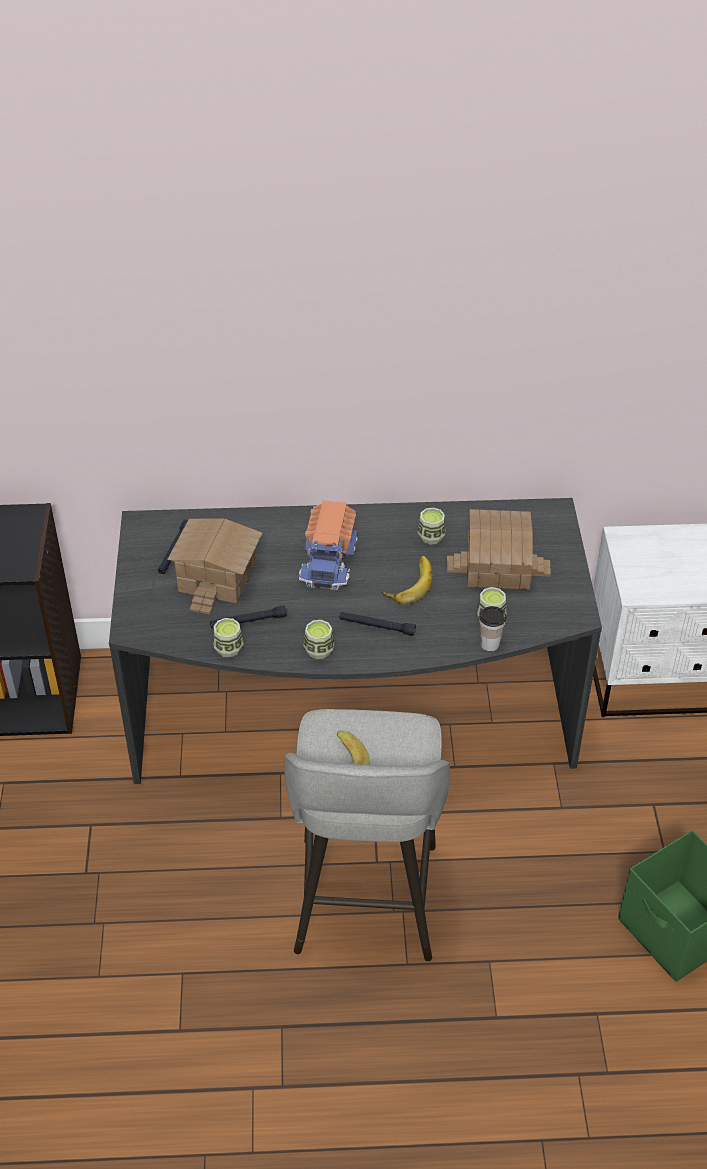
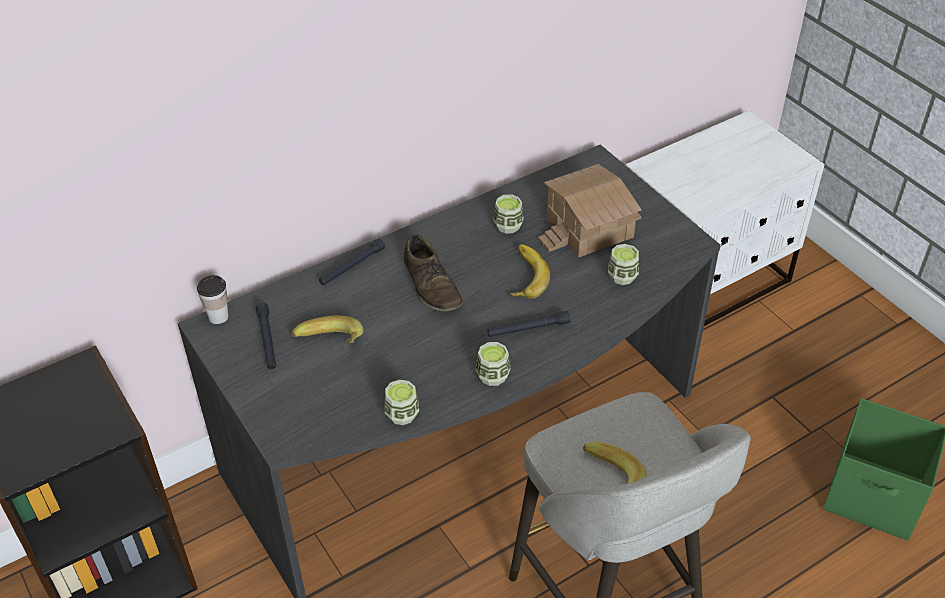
camera: 30 degrees left, 0 degrees up
(215, 576) = (330, 348): toy house -> banana
(248, 621) = (400, 378): black flashlight -> black flashlight (352, 266)
(330, 560) = (432, 285): toy truck -> brown shoe
(490, 644) = (642, 301): cup -> cup (218, 317)

